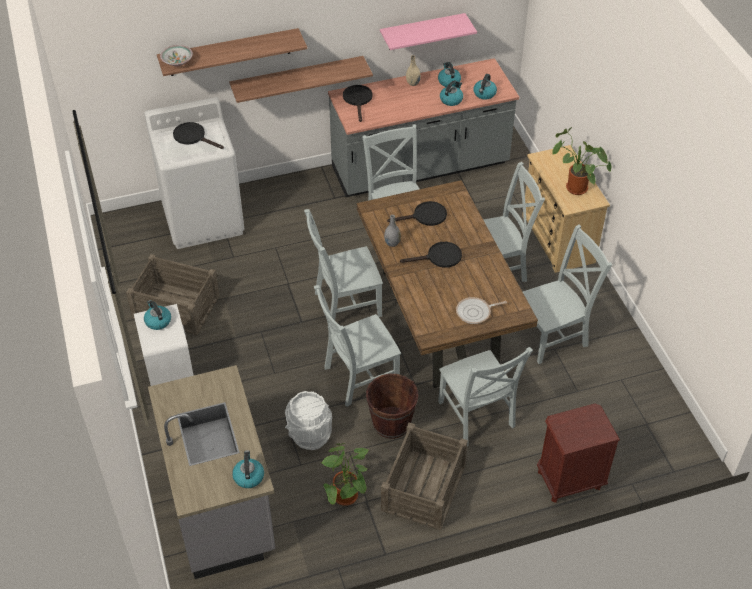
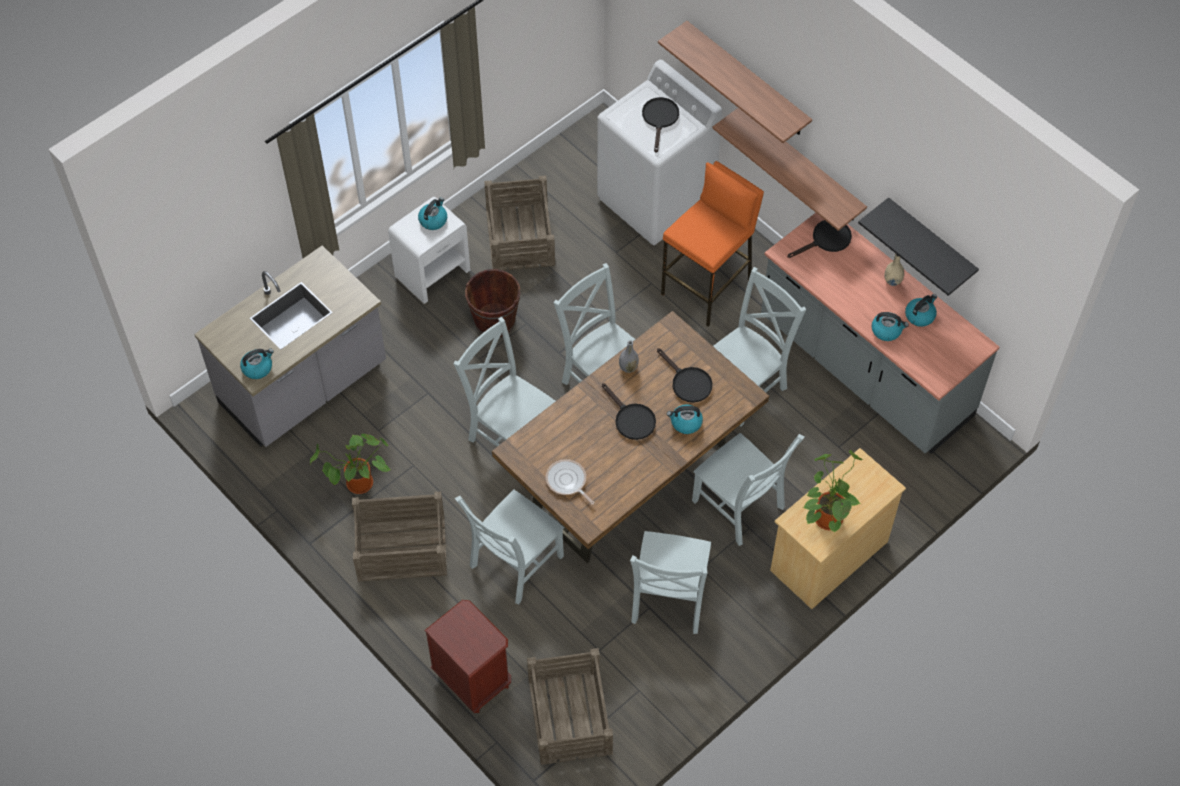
camera: 65 degrees right, 10 degrees up
(177, 61) = (685, 43): bowl -> none
(301, 219) = (707, 287): none -> orange stool
(309, 435) = (417, 422): white bucket -> none
(391, 423) = (466, 488): brown bucket -> brown bucket (494, 321)
(422, 32) = (930, 243): pink shelf -> black shelf
(484, 94) = (920, 360): kettle -> kettle (685, 423)
(553, 335) = (668, 600): grey chair -> grey chair turned 60 degrees clockwise
(626, 429) = (569, 716): none -> crate

